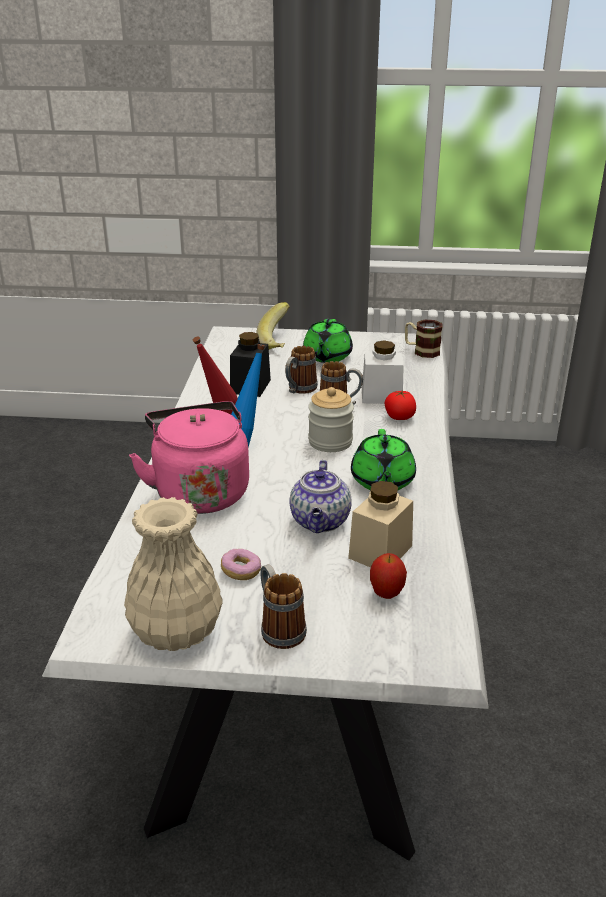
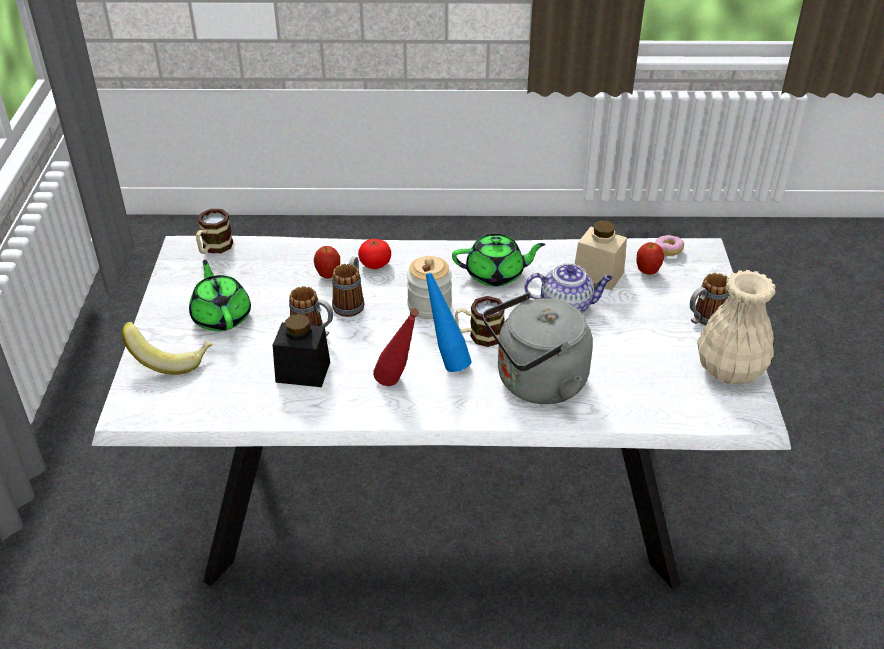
camera: 95 degrees left, 10 degrees up
(200, 491) = (536, 383): pink kettle -> grey kettle
(241, 571) = (647, 344): donut -> donut (668, 251)
(280, 465) = (479, 335): none -> mug
(327, 356) = (221, 316): green teapot -> green teapot turned 120 degrees counterclockwise
(381, 396) = (328, 275): white jar -> apple

